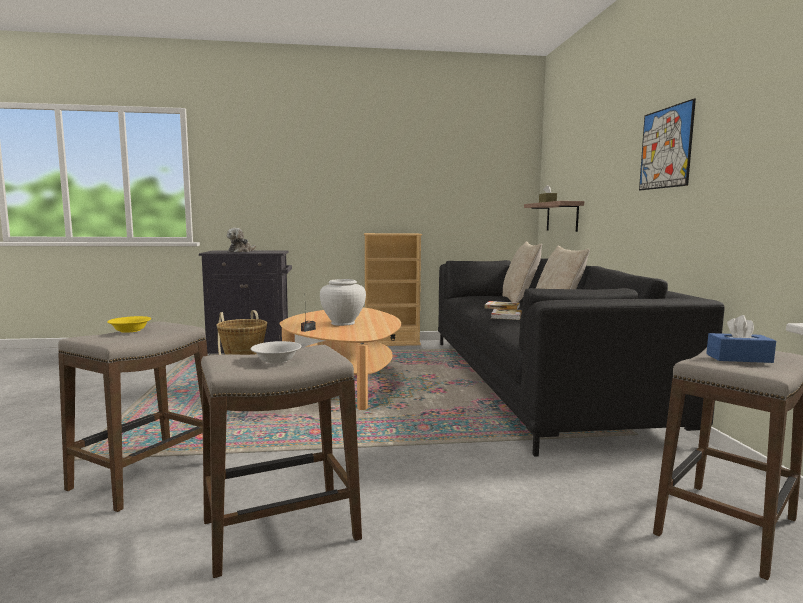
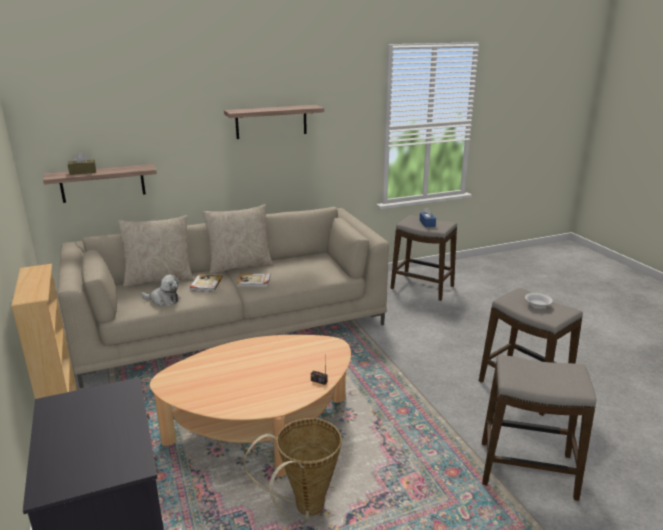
camera: 105 degrees left, 15 degrees up
(130, 330) = (541, 381): yellow bowl -> none
(241, 251) = (92, 438): plush toy -> plush toy (163, 300)
(343, 323) = (272, 368): white vase -> none
(534, 381) = (232, 326): black sofa -> beige sofa
(665, 148) = (271, 121): picture -> shelf

